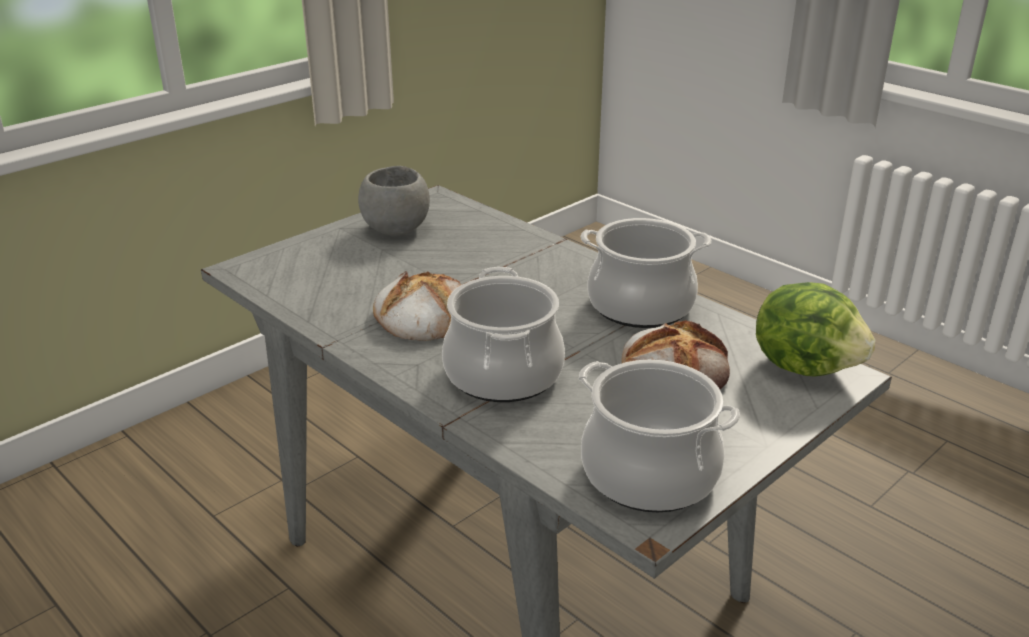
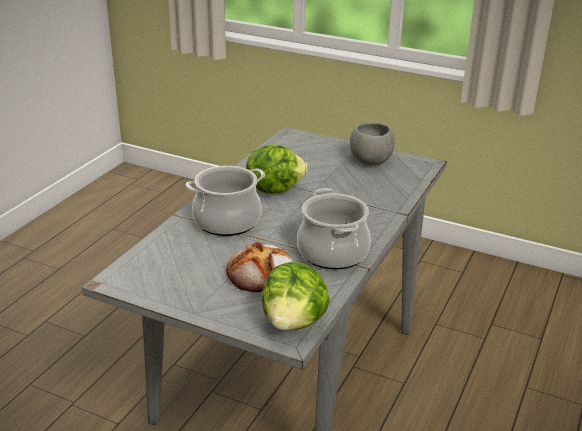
camera: 70 degrees right, 0 degrees up
(423, 315) = (274, 189): bread -> lettuce
(649, 474) = (152, 276): cooking pot -> none

